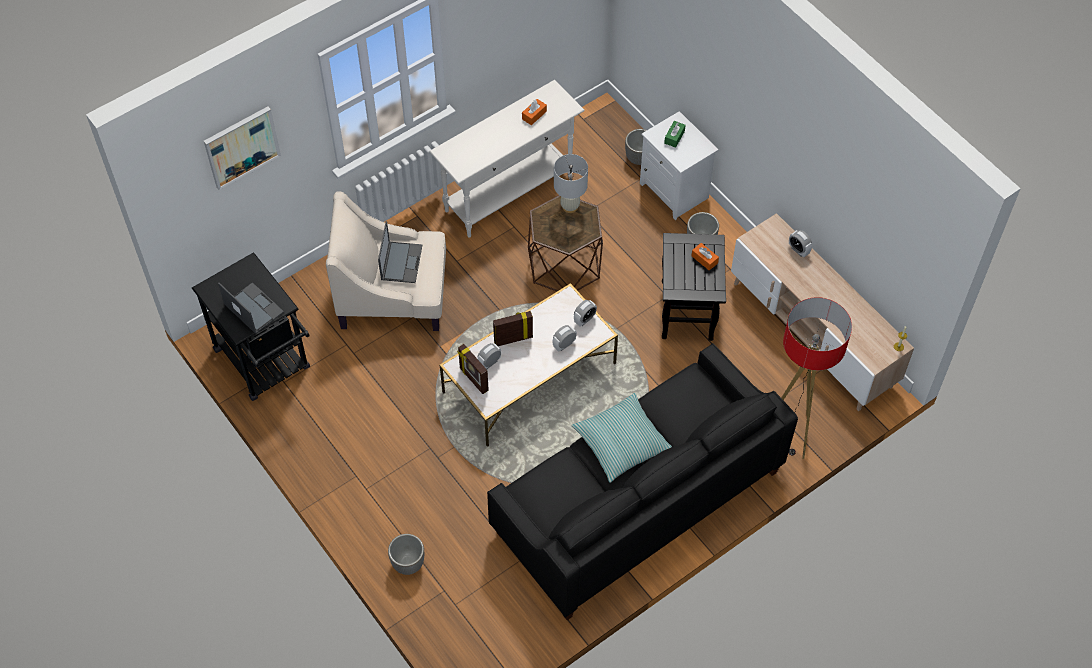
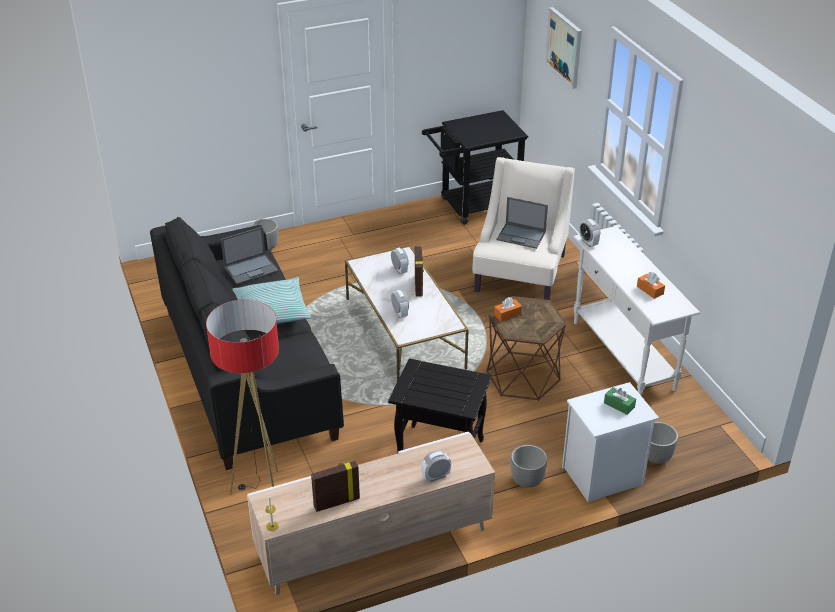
camera: 105 degrees right, 20 degrees down
(253, 308) = (472, 130): laptop -> laptop (251, 269)
(473, 379) = (386, 259): picture frame -> picture frame (336, 502)
(570, 206) = (547, 324): white table lamp -> none
(584, 319) = (422, 330): alarm clock -> alarm clock (588, 242)
(704, 259) = (446, 396): orange tissue box -> orange tissue box (507, 314)

